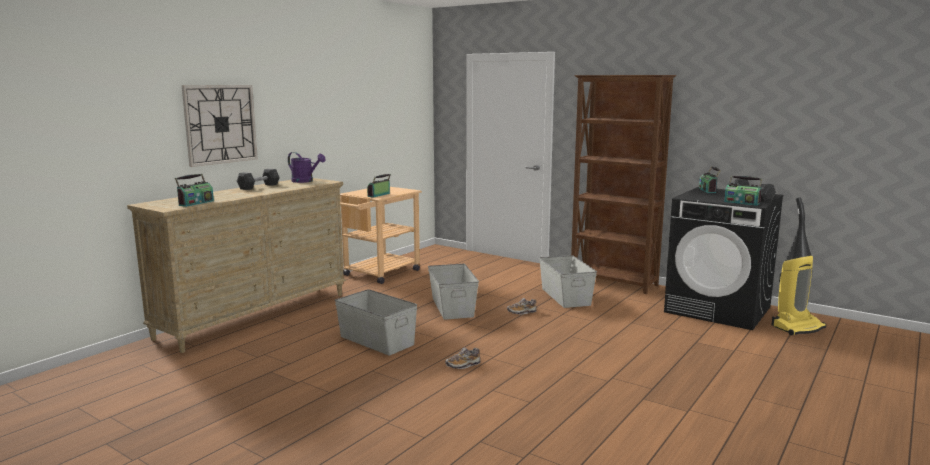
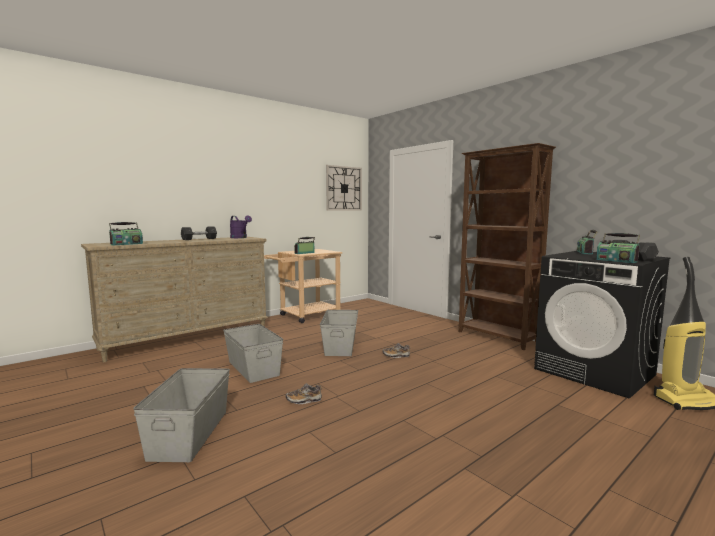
camera: 15 degrees right, 5 degrees down
(220, 124) = (171, 190): wall clock -> wall clock (344, 188)
(566, 296) = (445, 345): grey storage box -> grey storage box (190, 433)

